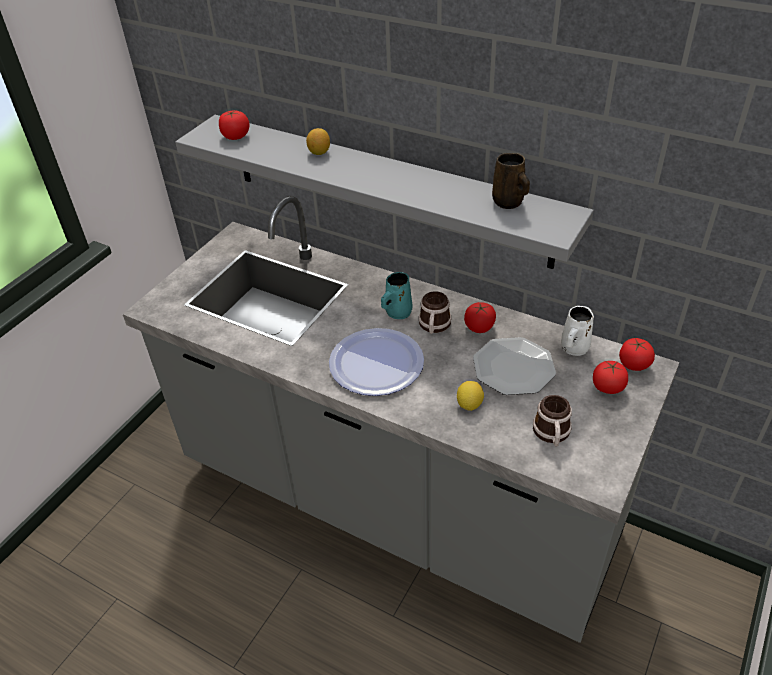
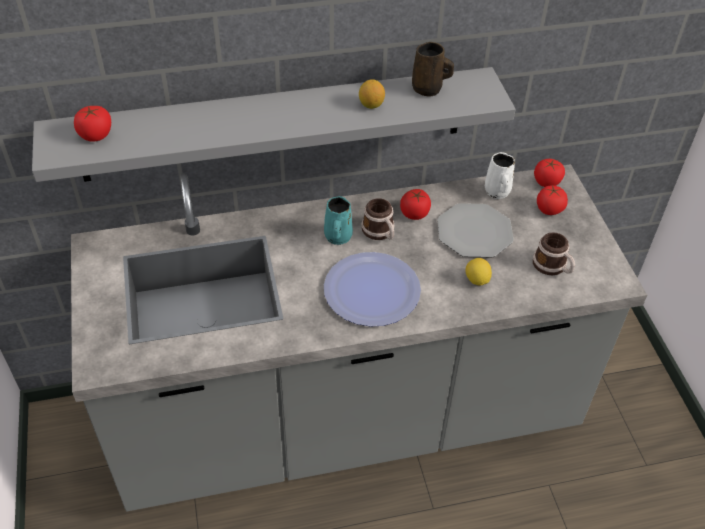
camera: 45 degrees left, 5 degrees up
(319, 152) = (207, 115): lemon -> lemon (371, 105)

